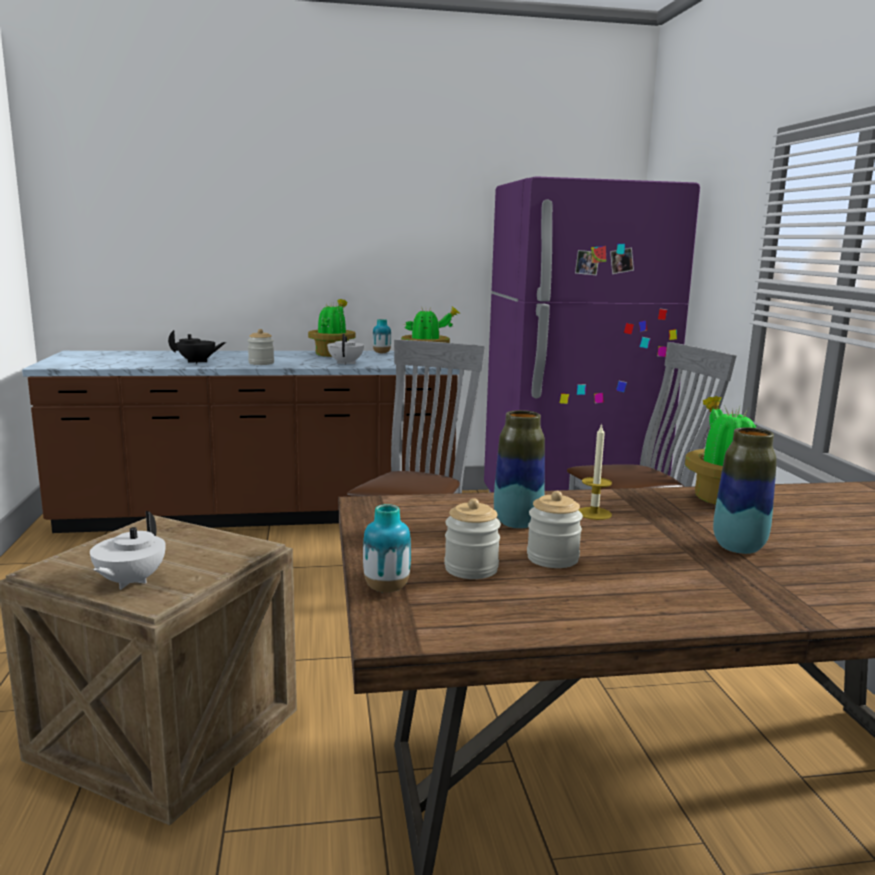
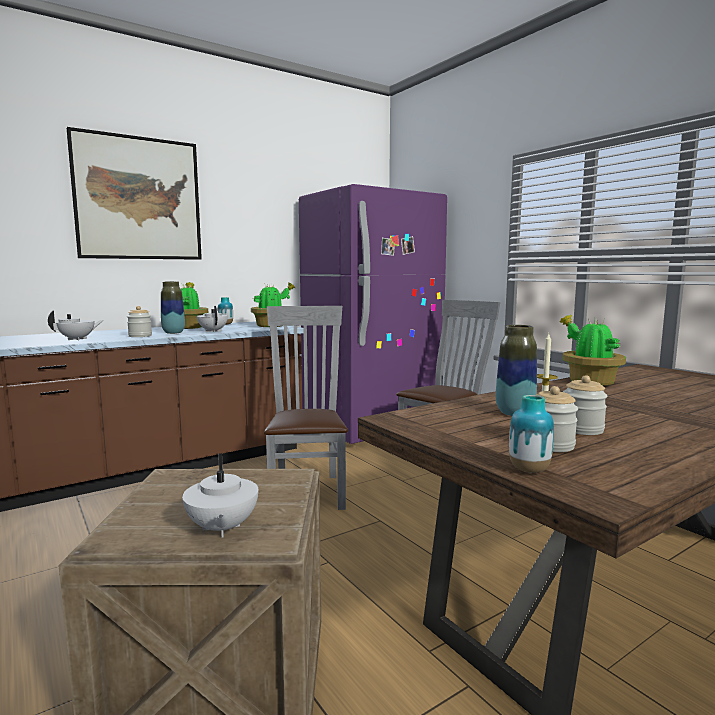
camera: 25 degrees left, 5 degrees down
(197, 362) = (77, 339): black teapot -> white teapot
(289, 198) = (138, 199): none -> picture
(738, 548) = (657, 405): vase -> vase (173, 333)

